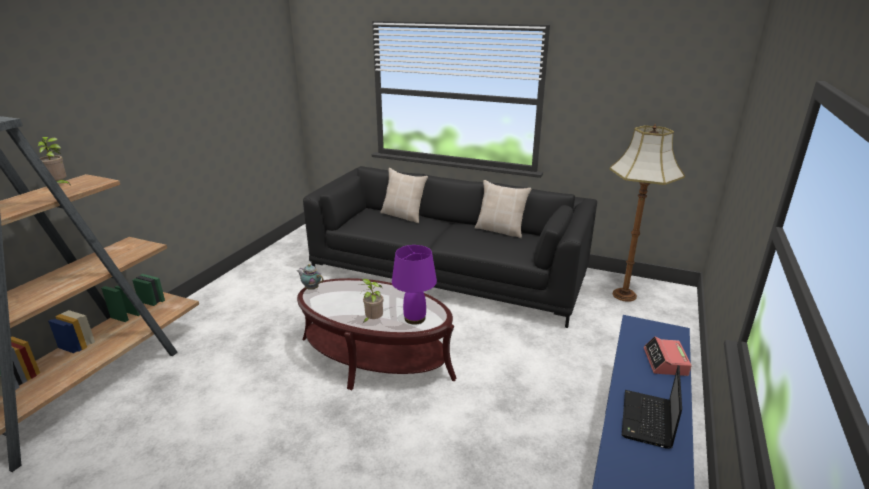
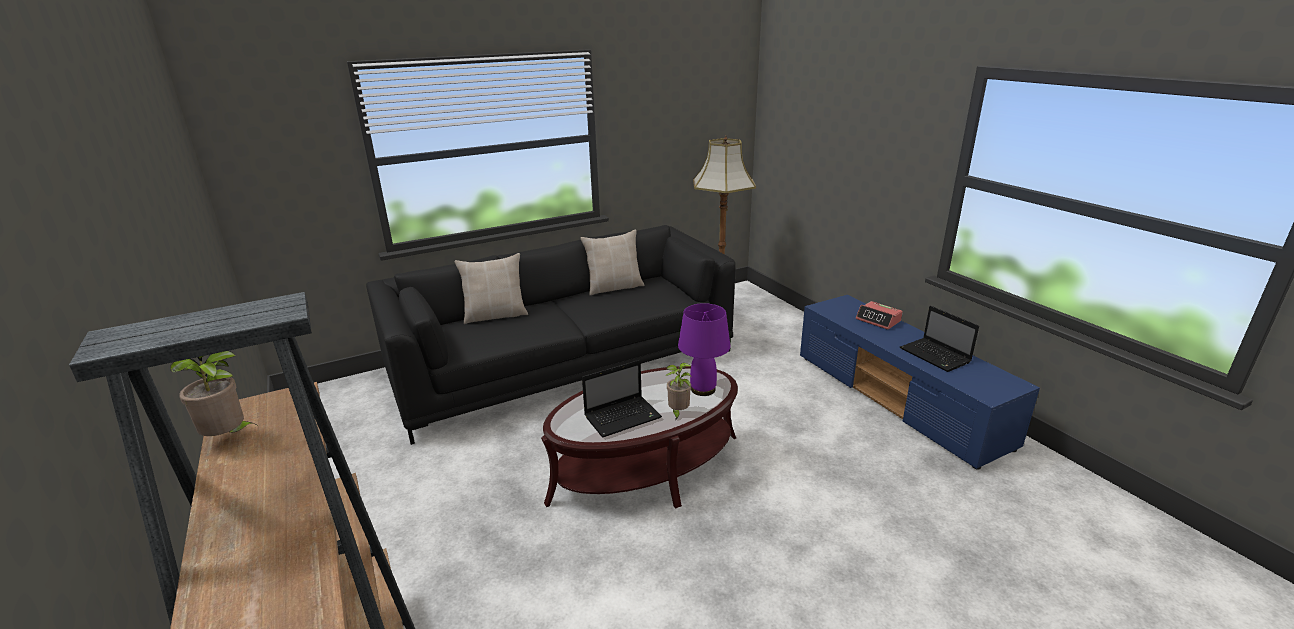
camera: 50 degrees left, 0 degrees up
(311, 288) = (557, 427): teapot -> none
(346, 304) = (624, 417): none -> laptop

